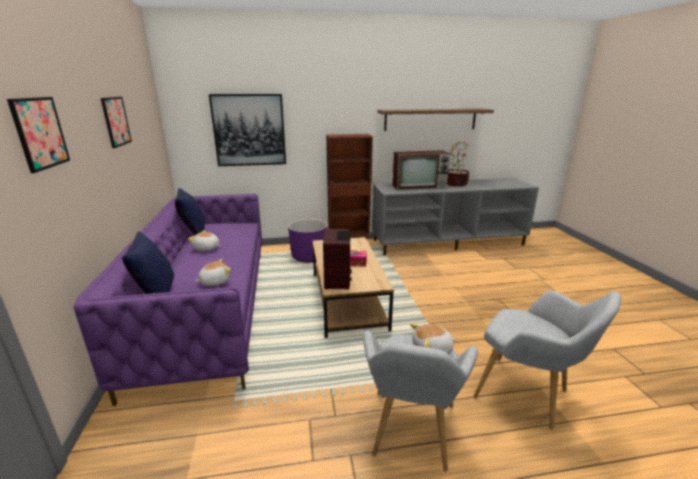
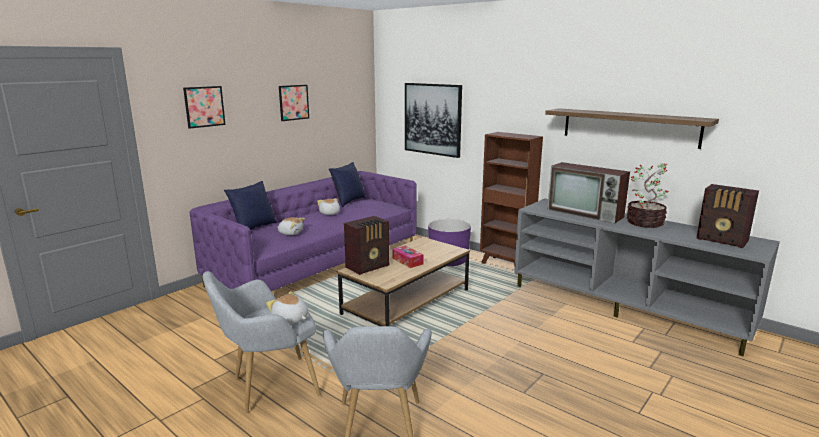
camera: 50 degrees right, 5 degrees down
(502, 183) = (723, 240): none -> radio

